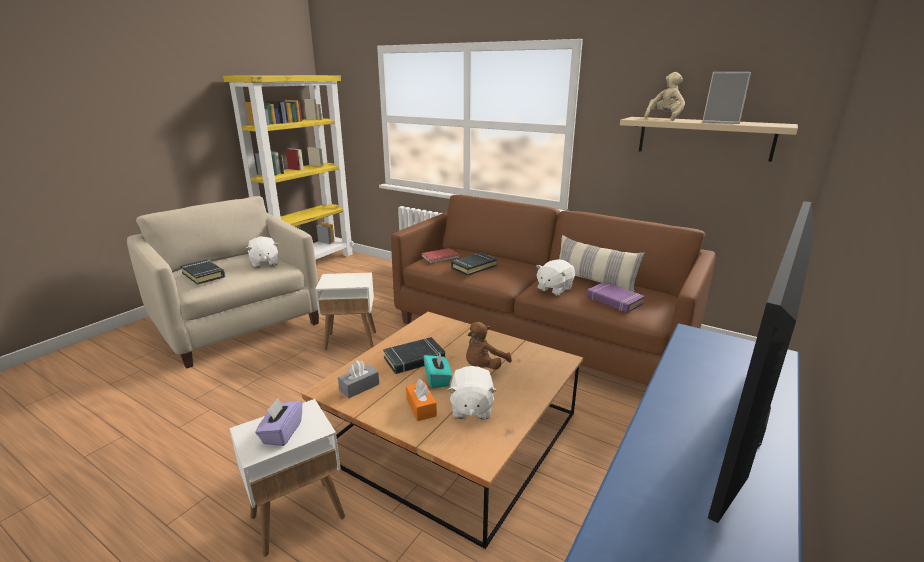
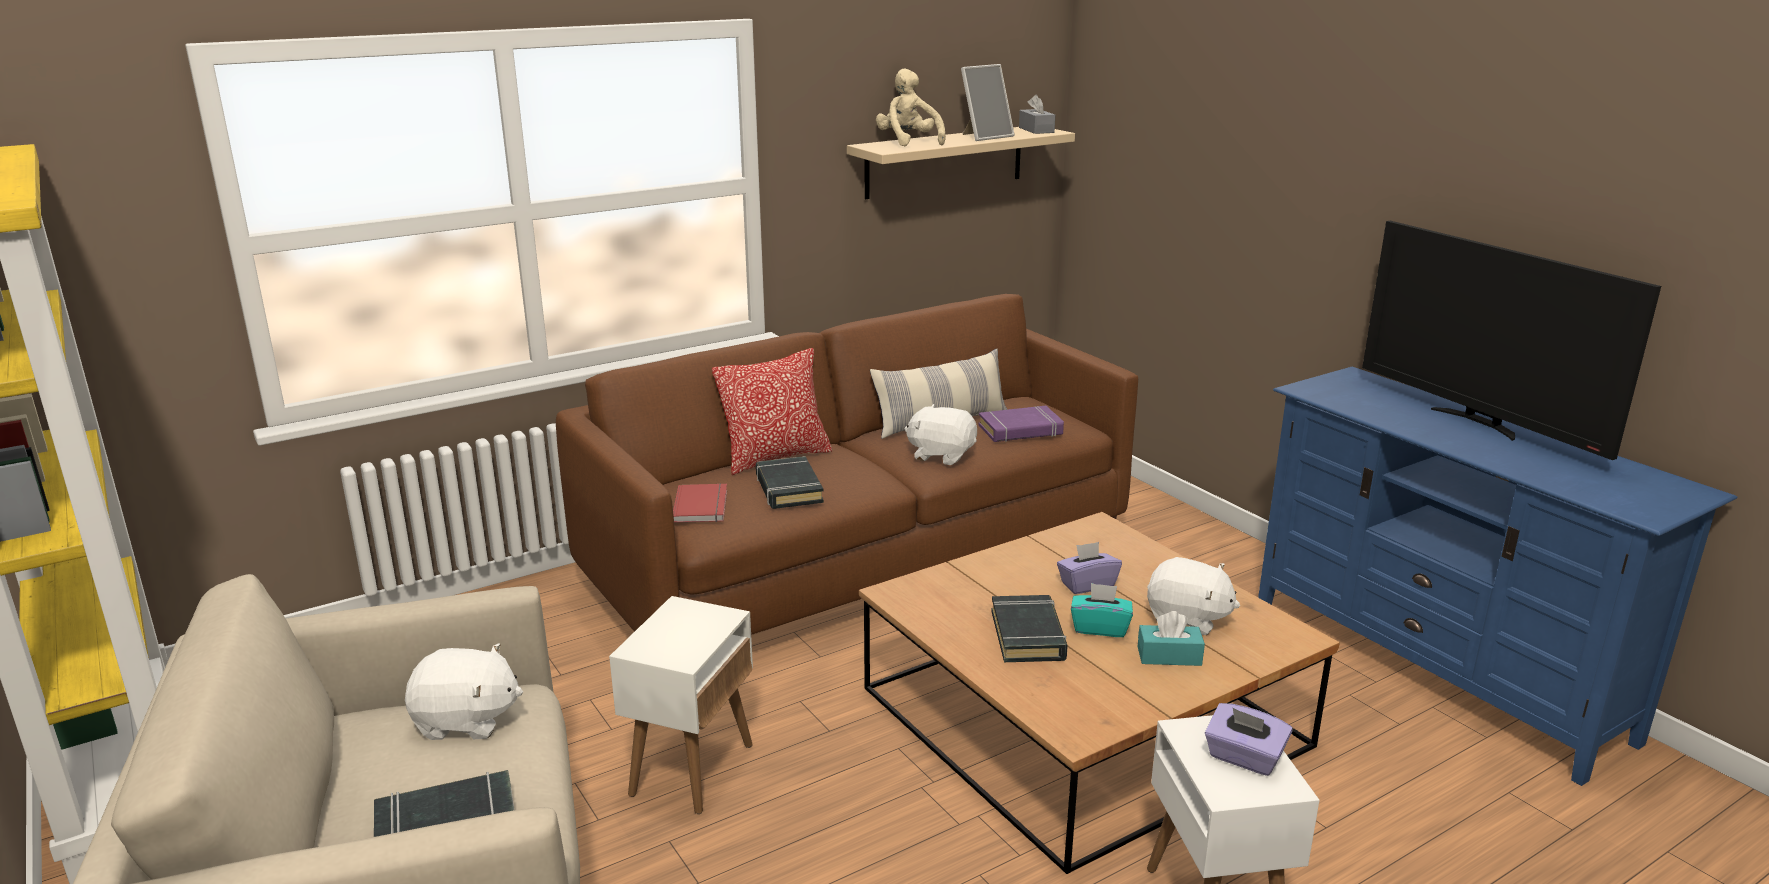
camera: 65 degrees left, 0 degrees up
(359, 387) = (1085, 700): grey tissue box -> grey tissue box (1036, 130)
(421, 407) = (1169, 656): orange tissue box -> turquoise tissue box
(484, 367) = (1087, 584): brown plush toy -> purple tissue box
(503, 259) = (775, 457): none -> pillow
(554, 289) = (941, 455): white plush toy -> white plush toy turned 135 degrees clockwise

